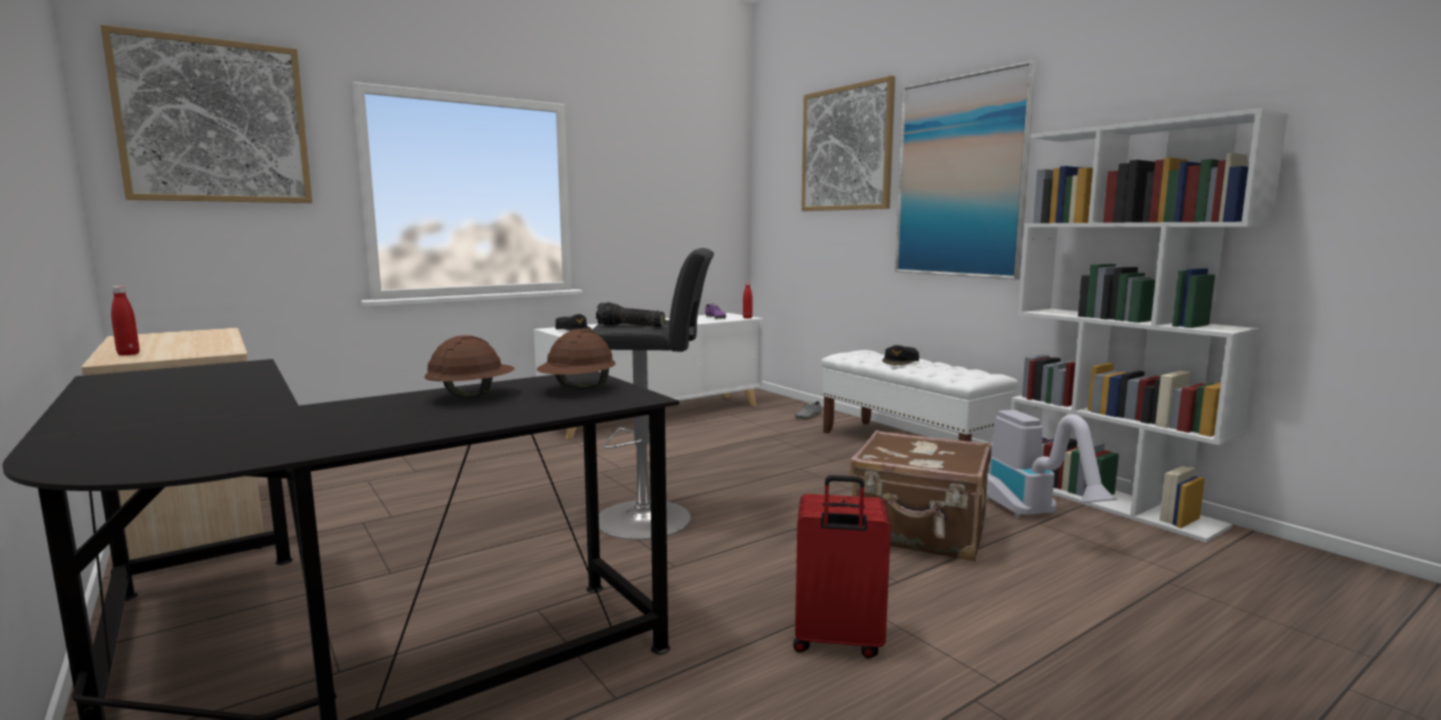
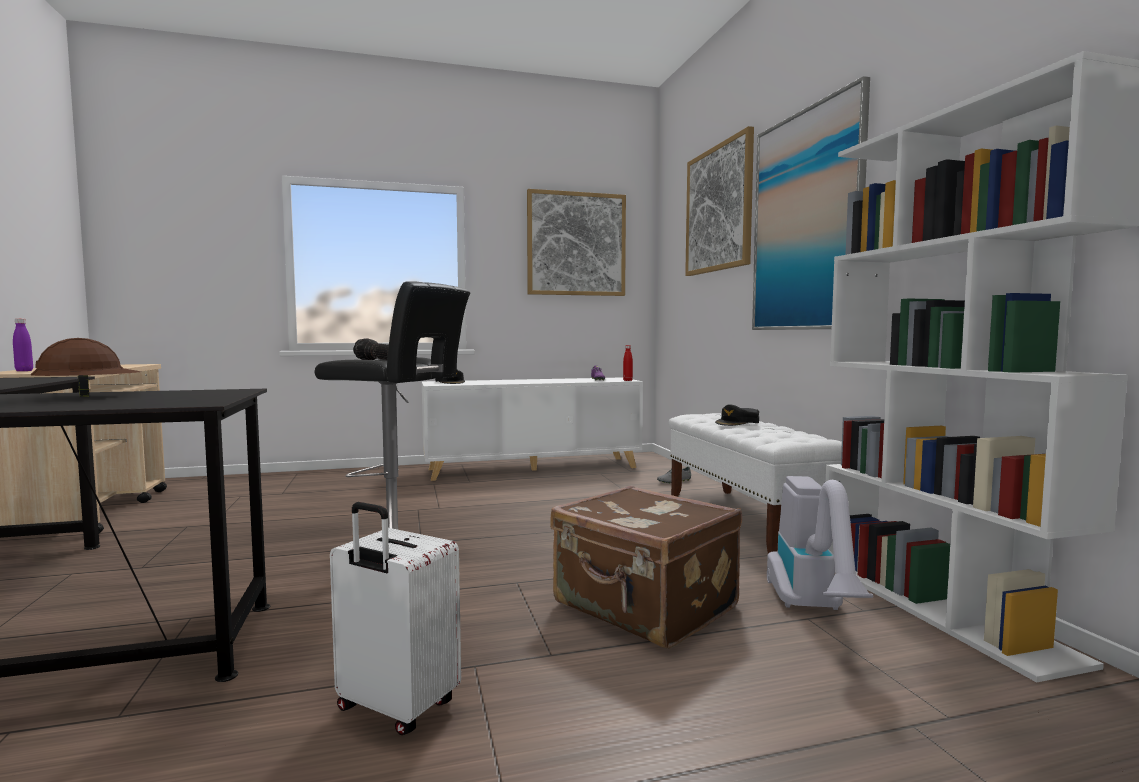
camera: 20 degrees right, 5 degrees down
(128, 354) = (24, 371): red bottle -> purple bottle
(214, 121) = (176, 209): picture -> picture (576, 244)
(578, 389) = (186, 396): brown hard hat -> none
(837, 642) = (395, 708): red suitcase -> white suitcase

